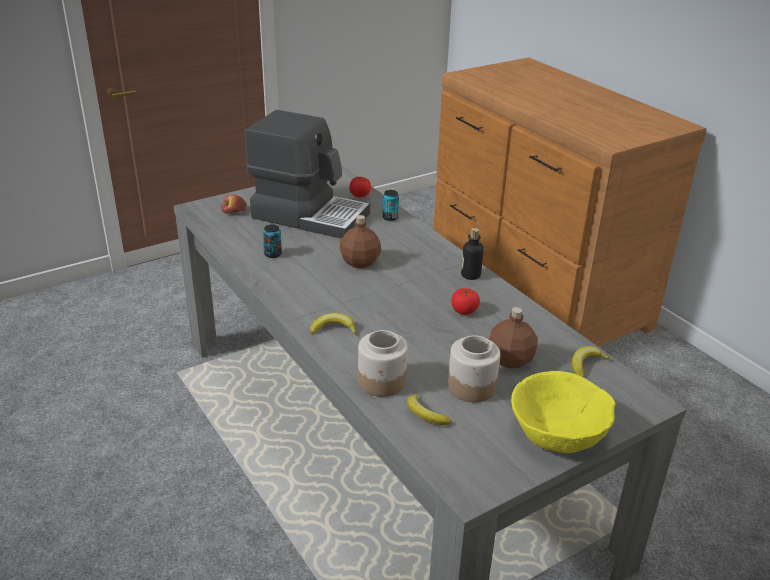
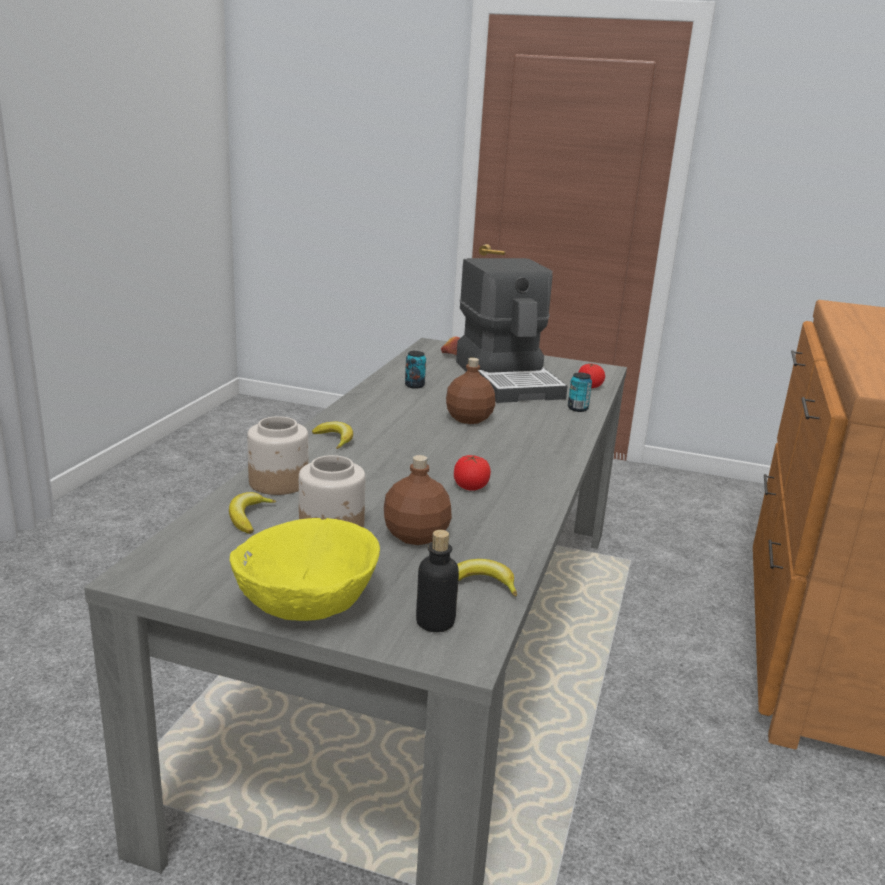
camera: 50 degrees right, 10 degrees down
(470, 275) = (547, 472): bottle -> bottle (435, 622)

